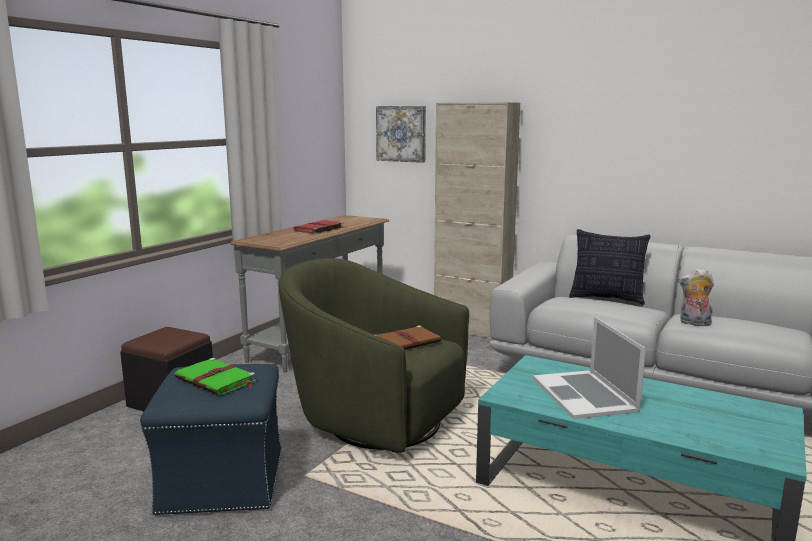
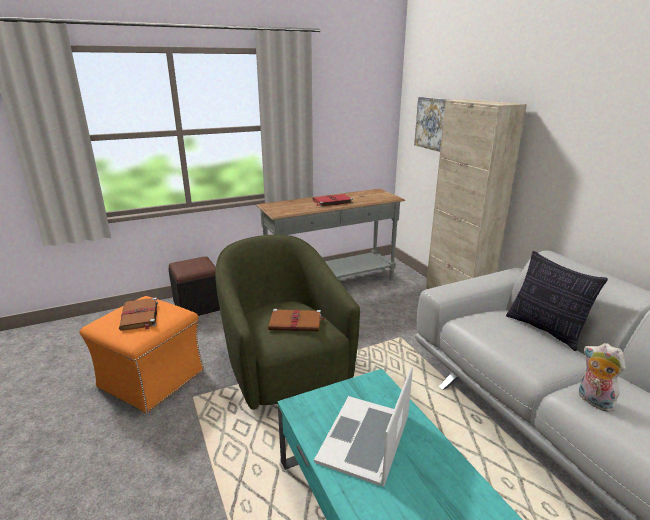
camera: 35 degrees right, 10 degrees up
(216, 380) = (139, 316): green book -> brown book
(222, 482) = (151, 380): blue ottoman -> orange ottoman

